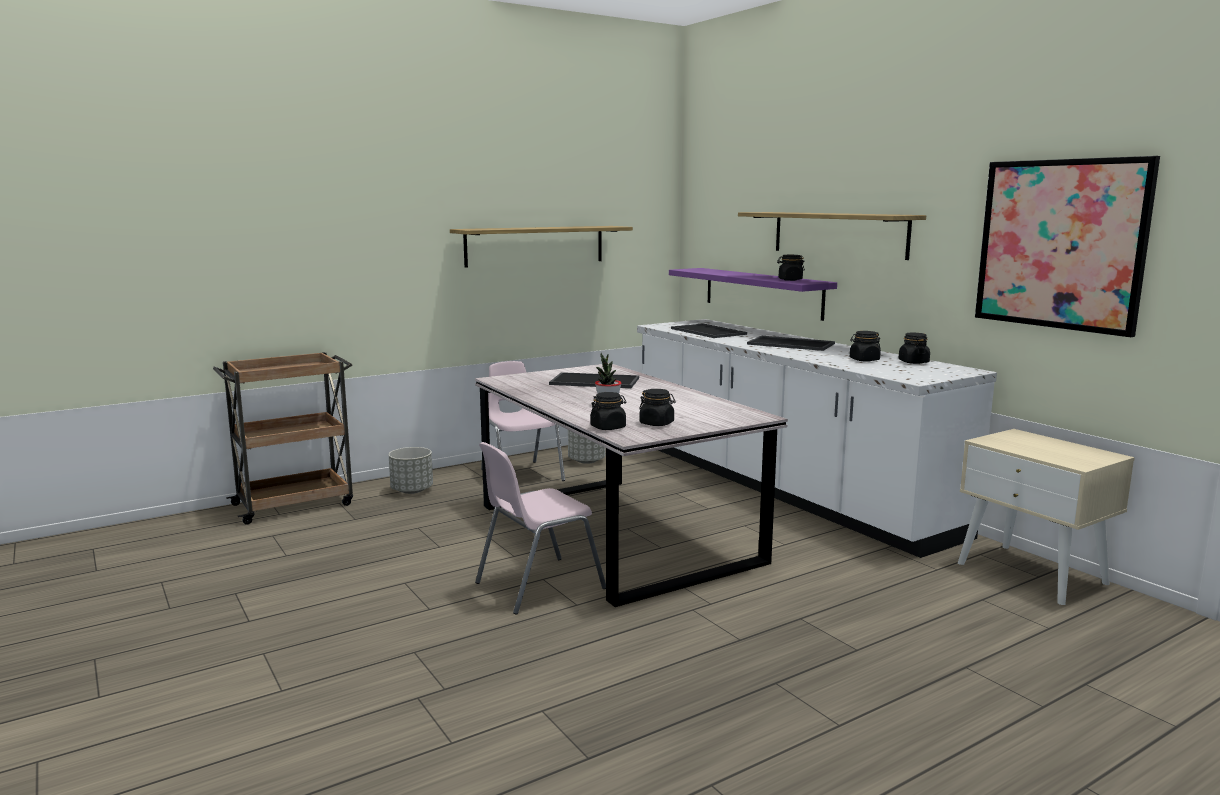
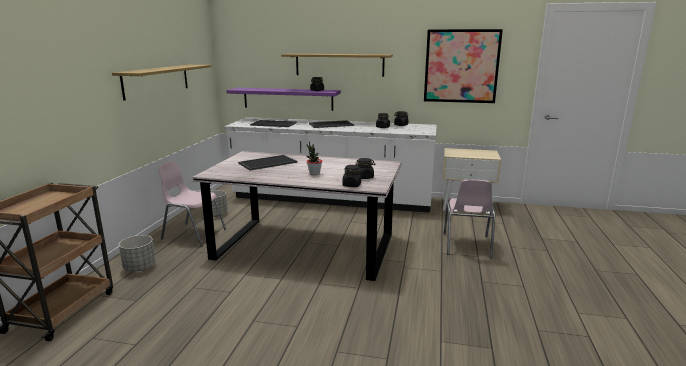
camera: 45 degrees left, 5 degrees up
(537, 585) = (323, 288): pink chair -> pink chair (466, 245)

